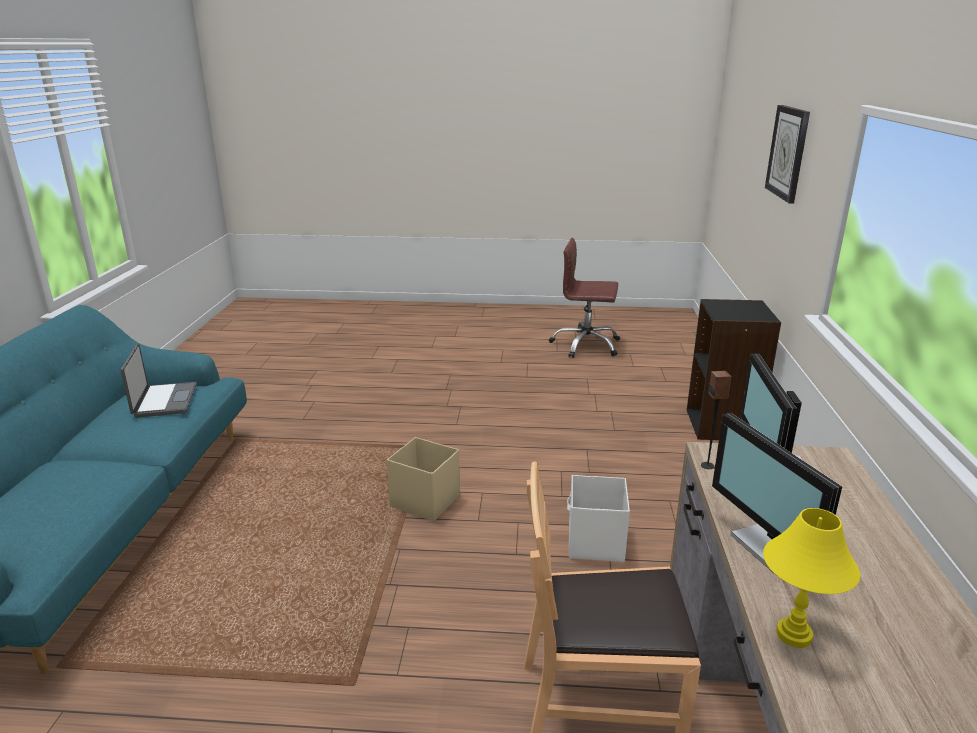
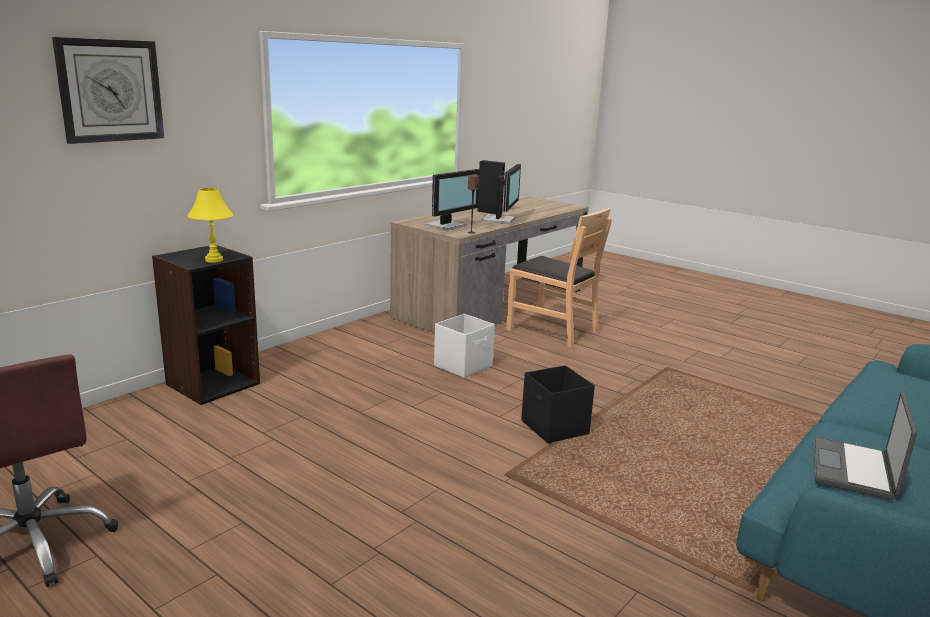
camera: 145 degrees left, 5 degrees down
(424, 501) = (554, 428): beige storage box -> black storage box
(793, 635) = (536, 214): yellow table lamp -> yellow table lamp (214, 260)
(869, 585) = (489, 212): none -> black speaker

